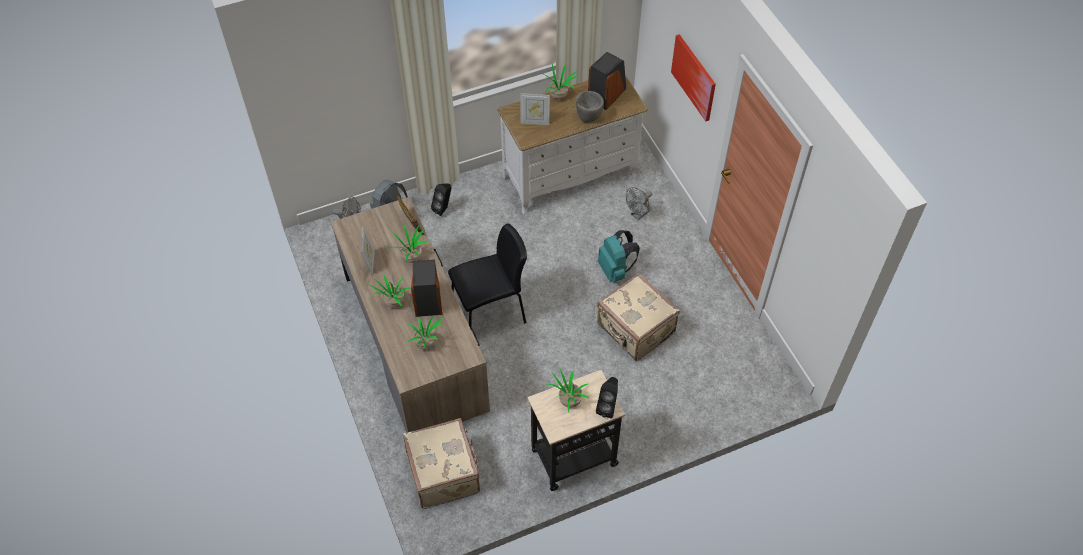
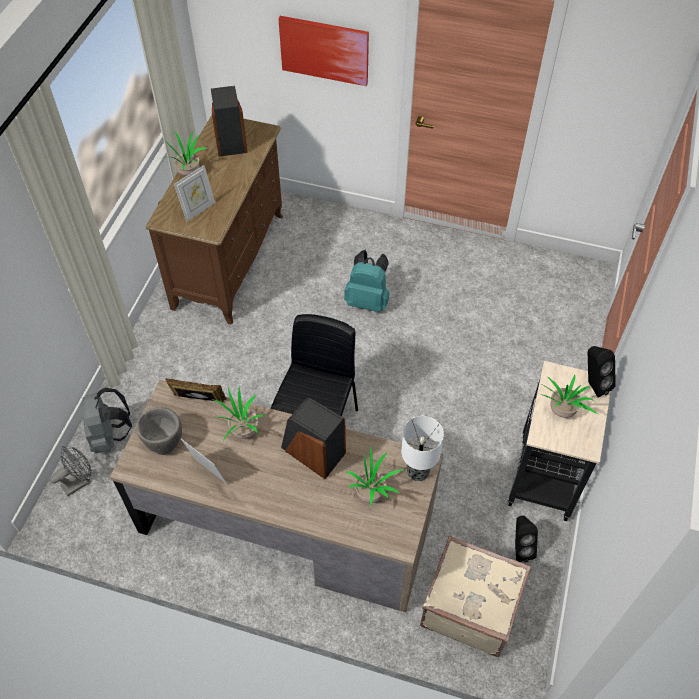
camera: 50 degrees left, 0 degrees up
(393, 303) = (287, 489): potted plant -> none
(443, 208) = (152, 383): black speaker -> black speaker (519, 548)
(462, 357) = (417, 471): none -> table lamp
(570, 177) = (231, 261): white dresser -> brown dresser
(588, 117) = (240, 169): grey bowl -> grey bowl (164, 442)
(635, 330) = (446, 332): beige suitcase -> none
(638, 214) = (325, 243): grey fan -> none

